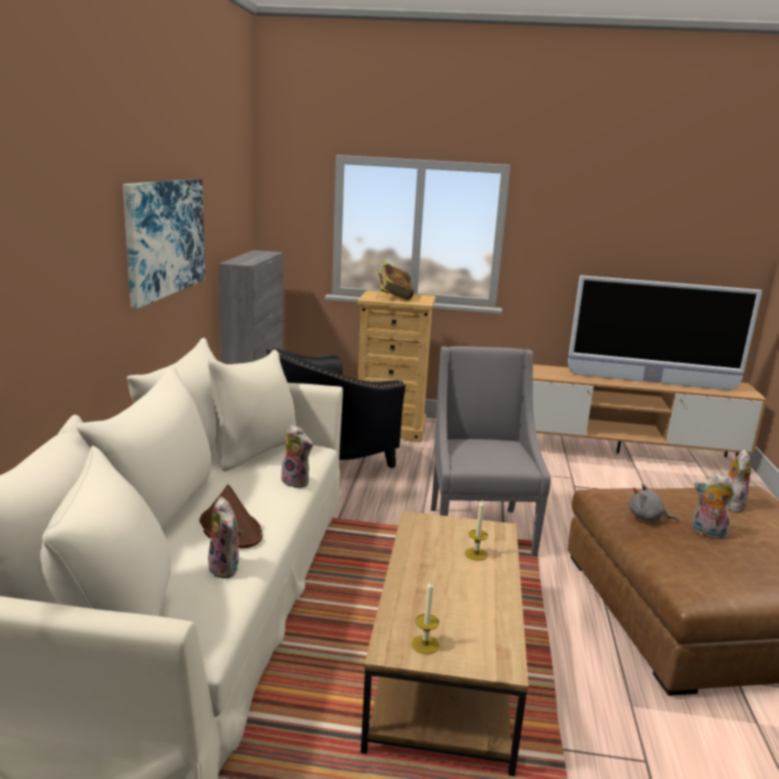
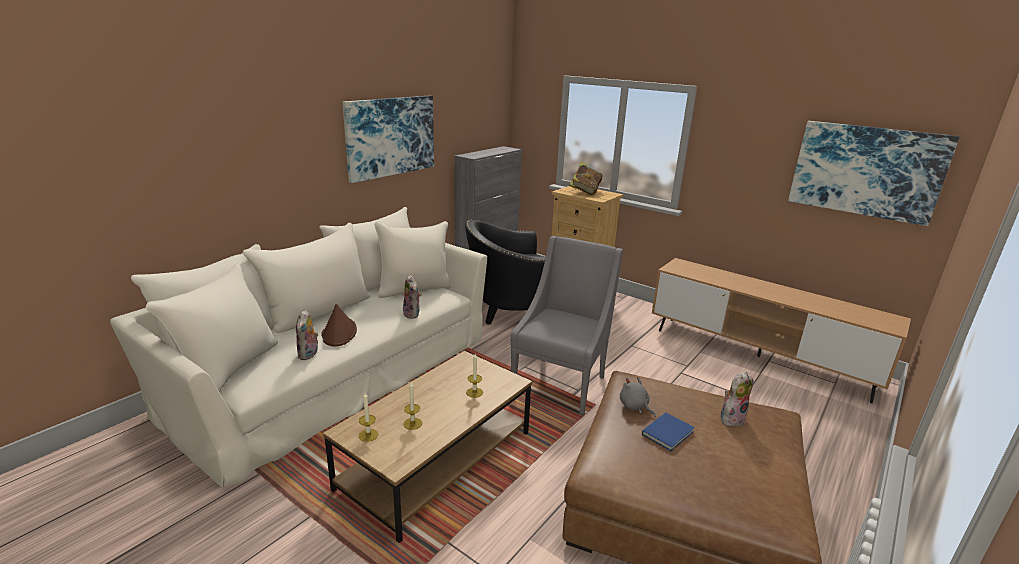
camera: 30 degrees right, 5 degrees up
(457, 612) = (412, 423): none -> candle
(651, 382) = (793, 298): television -> none
(689, 245) = (866, 171): none -> picture
(707, 533) = (669, 433): plush toy -> blue book

